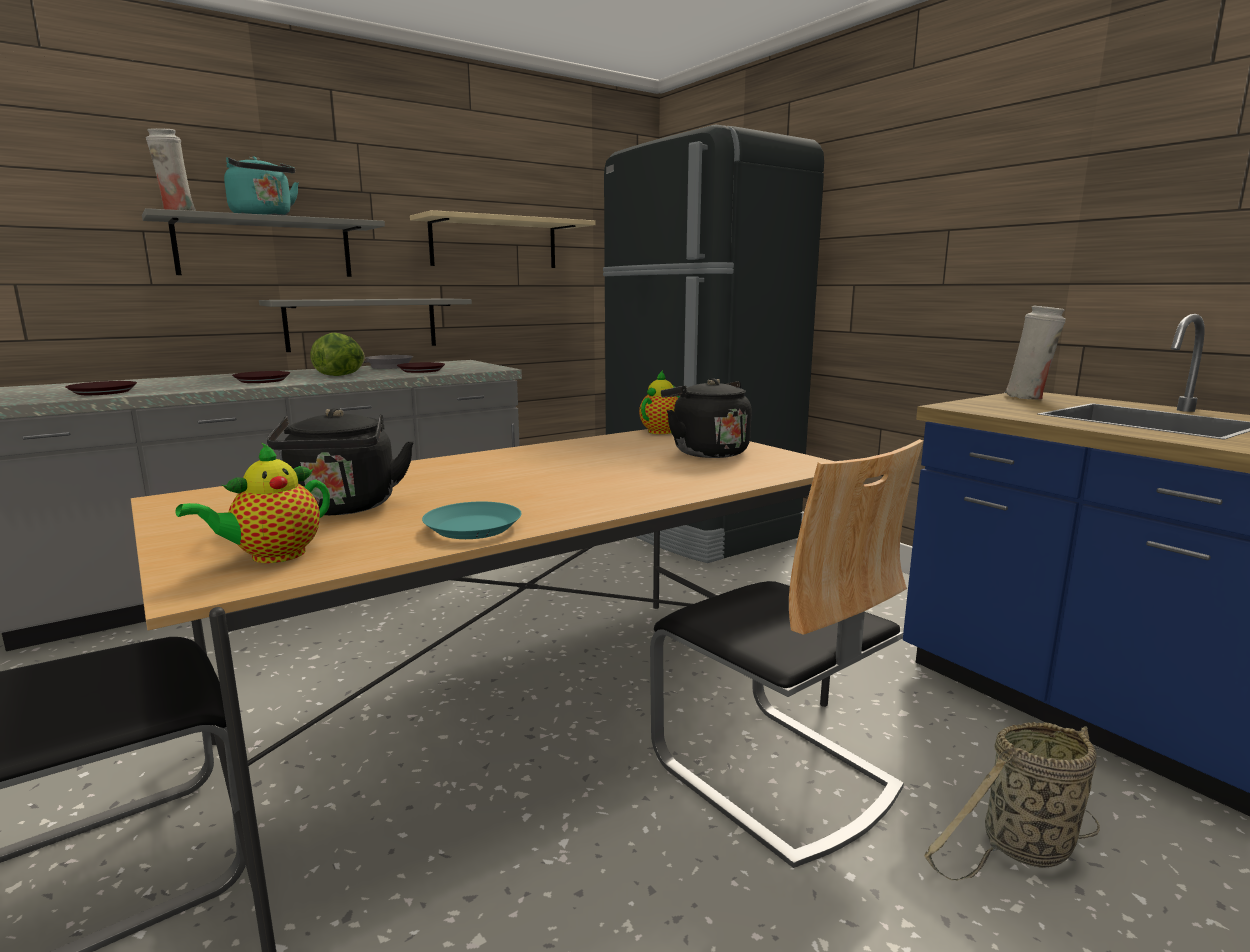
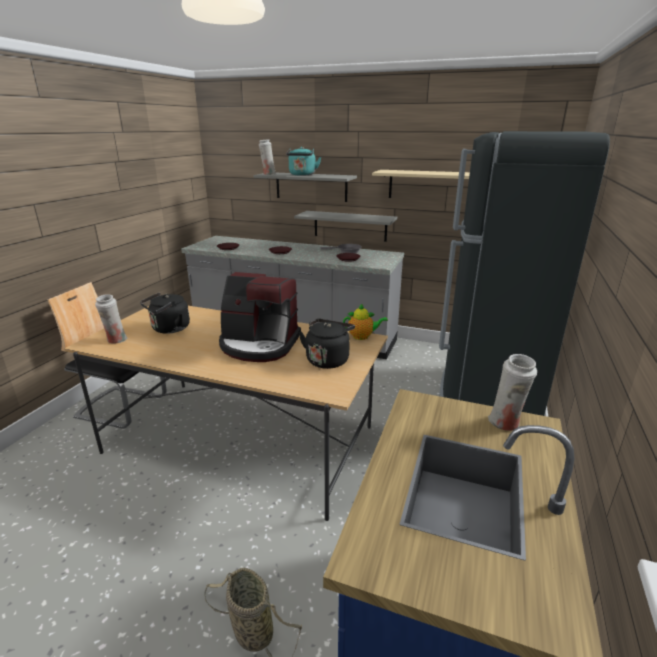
camera: 55 degrees right, 10 degrees up
(272, 556) = (116, 340): teapot -> white vase
(341, 375) = (312, 254): lettuce -> none
(474, 528) = (161, 355): turquoise plate -> none
(579, 469) = (259, 344): none -> coffee machine
(773, 774) = (253, 520): chair -> none

